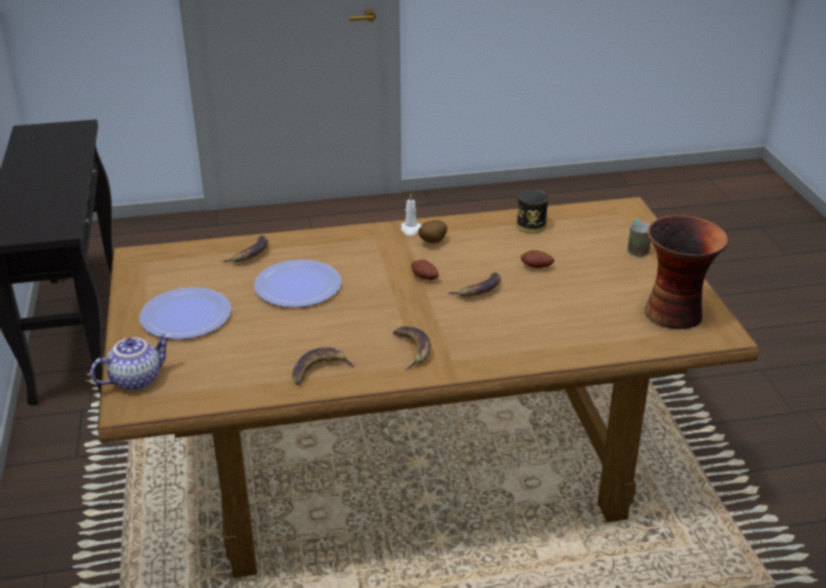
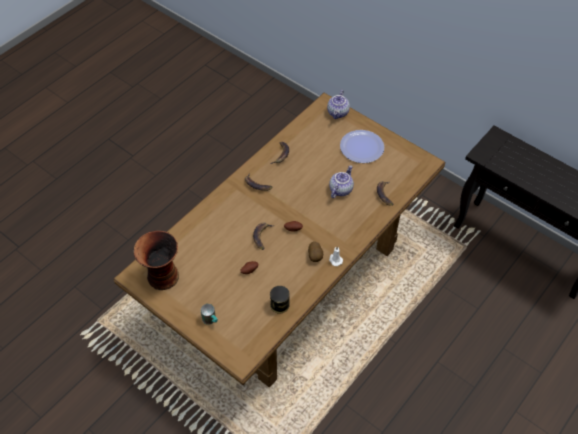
camera: 140 degrees right, 20 degrees up
(298, 286) = (340, 189): plate -> teapot

